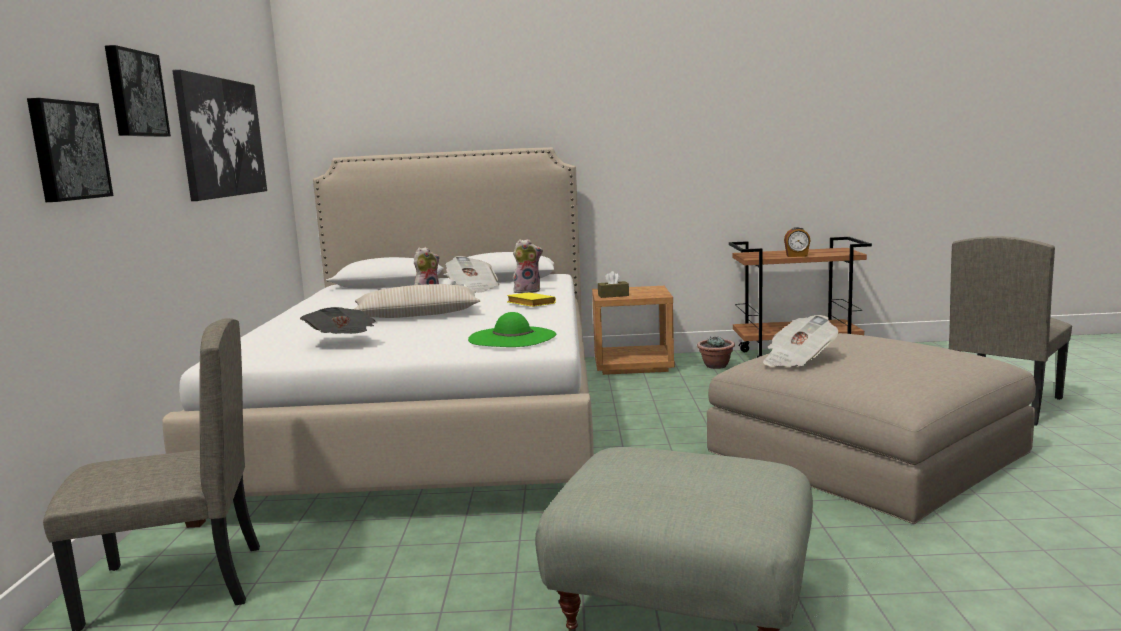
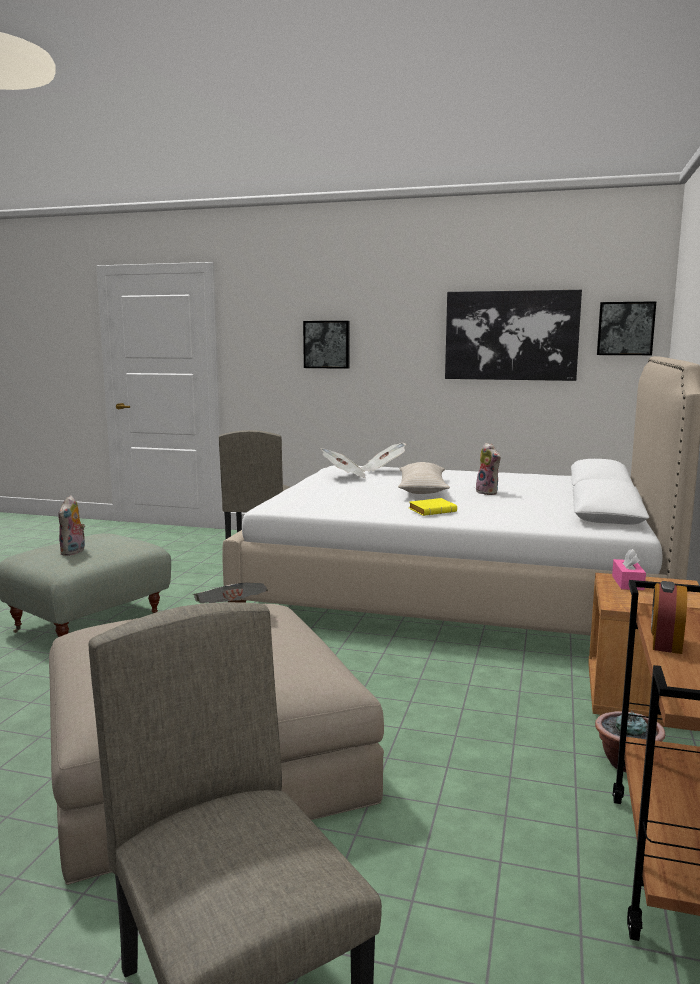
camera: 105 degrees right, 0 degrees up
(134, 94) = (396, 311): picture -> picture (625, 328)
(473, 288) = (544, 503): newspaper -> newspaper (382, 470)
(512, 337) = (304, 500): green hat -> none
(527, 291) = (510, 515): plush toy -> plush toy (74, 552)
(613, 295) = (627, 583): brown tissue box -> pink tissue box

